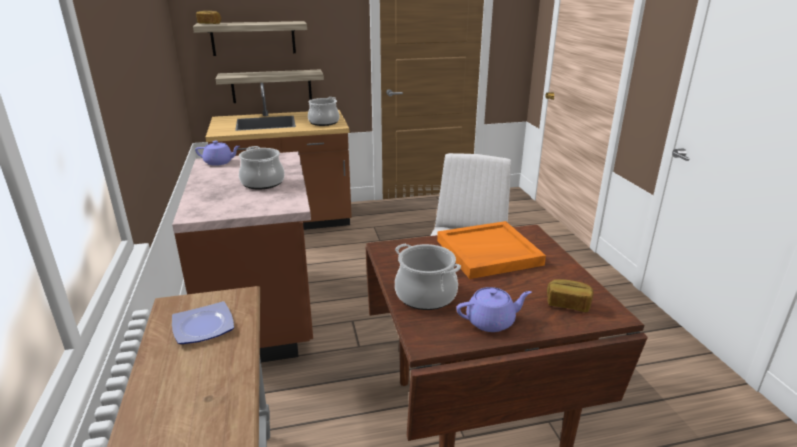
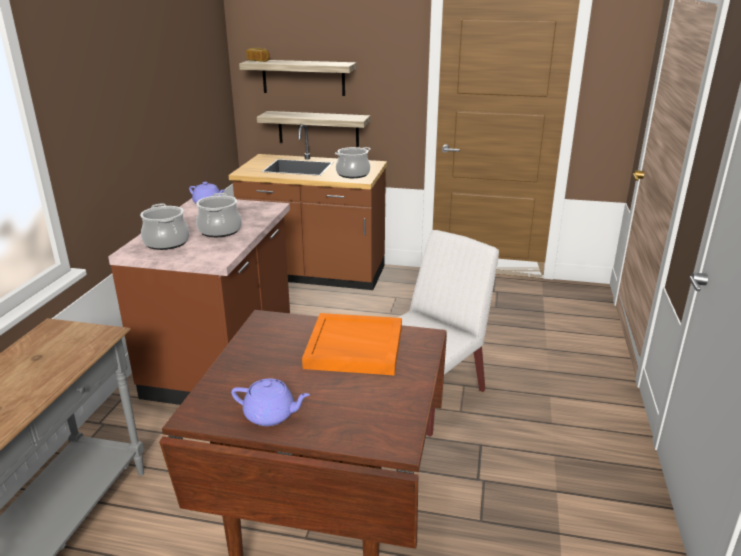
camera: 25 degrees right, 0 degrees up
(204, 327) = (53, 351): plate -> none
(426, 295) = (244, 373): cooking pot -> cooking pot (167, 242)
(568, 304) = (366, 421): bread -> none

